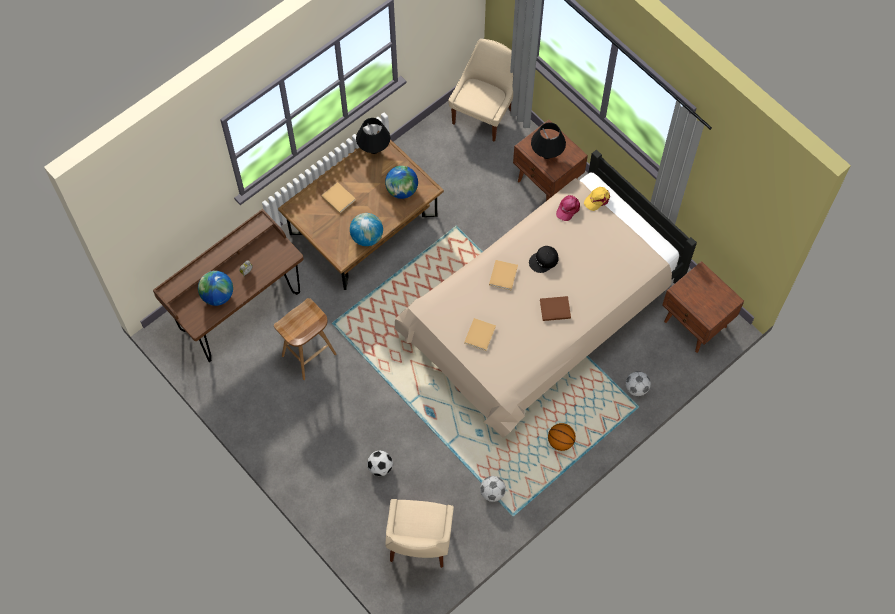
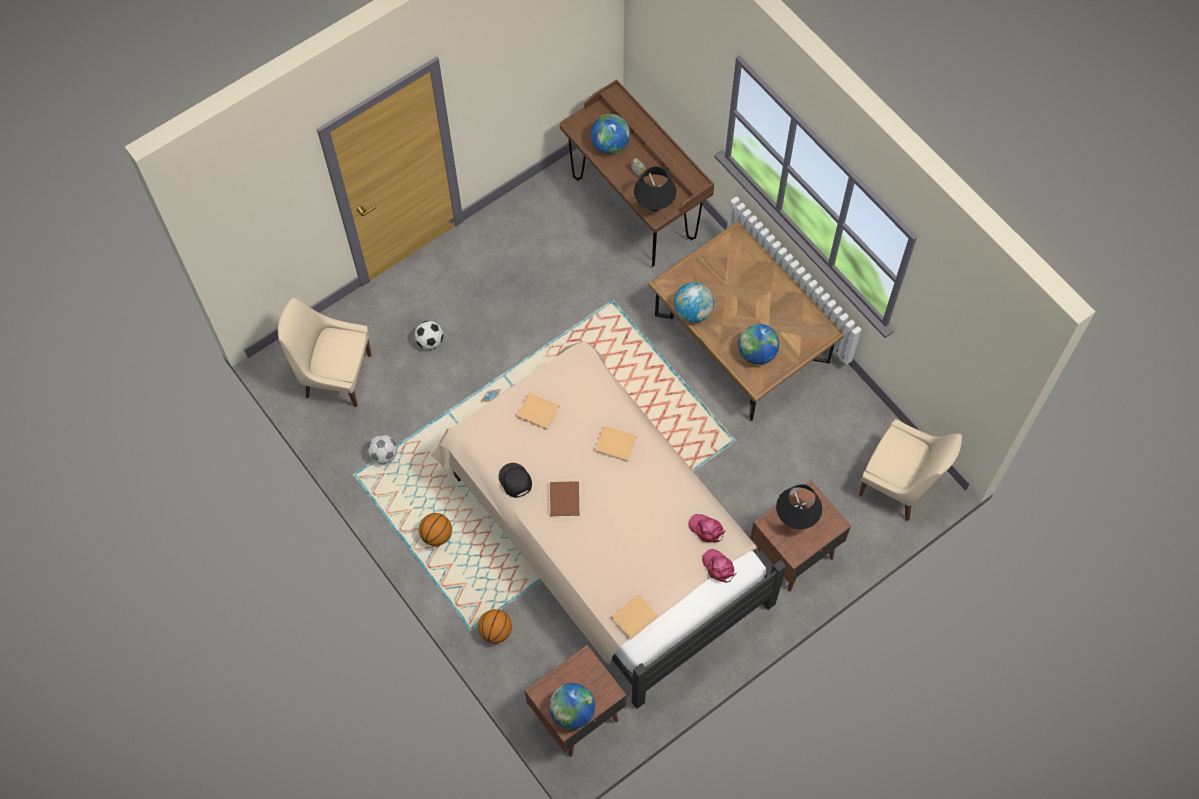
camera: 95 degrees right, 0 degrees up
(309, 356) = (573, 275): brown stool -> none
(338, 198) = (749, 283): beige book -> beige book (635, 616)
(374, 149) = (816, 325): black table lamp -> black table lamp (654, 206)
(544, 261) = (632, 493): black cap -> black cap (514, 481)
(597, 199) = (718, 567): yellow cap -> pink cap
(636, 388) = (495, 631): football -> basketball
(720, 296) = (572, 712): none -> globe

